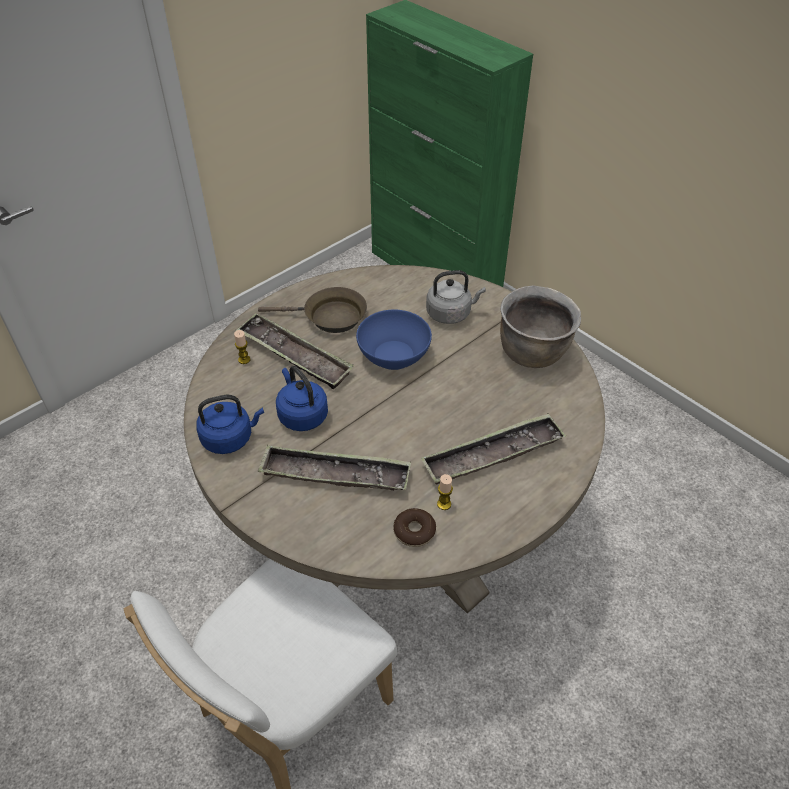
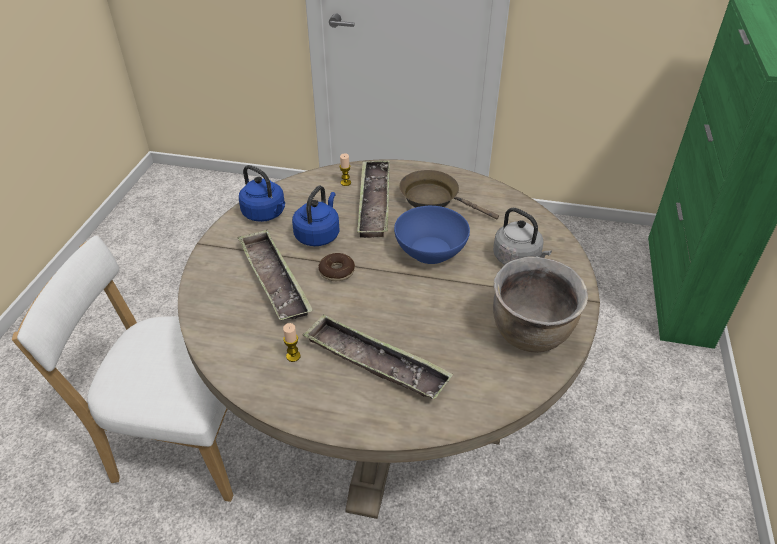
camera: 55 degrees right, 5 degrees down
(329, 317) = (434, 198): brown frying pan -> brown frying pan turned 150 degrees clockwise
(414, 531) = (250, 351): donut -> donut (337, 271)

